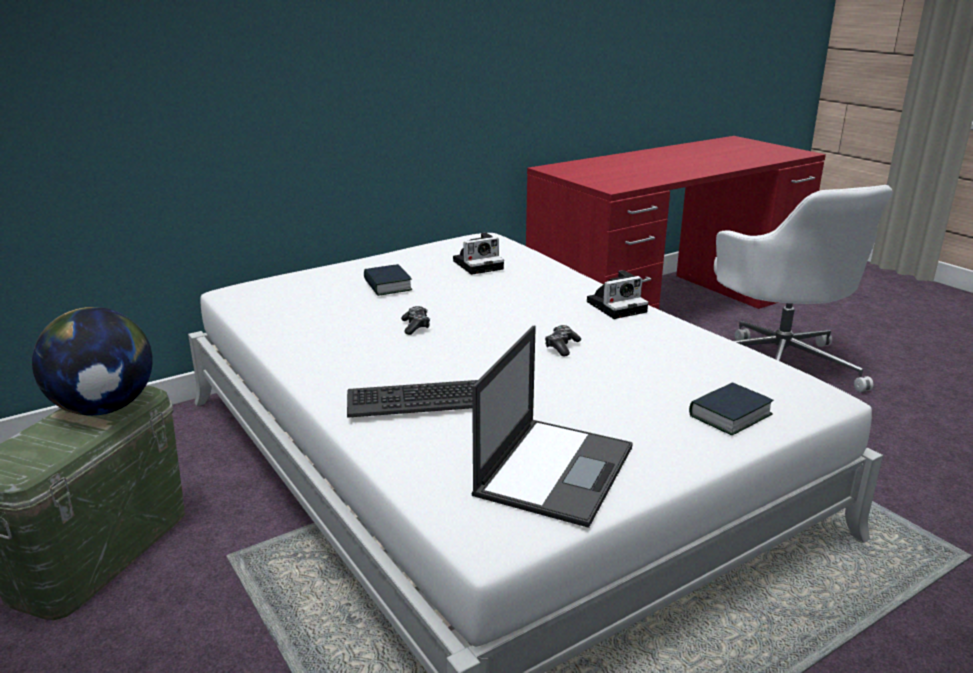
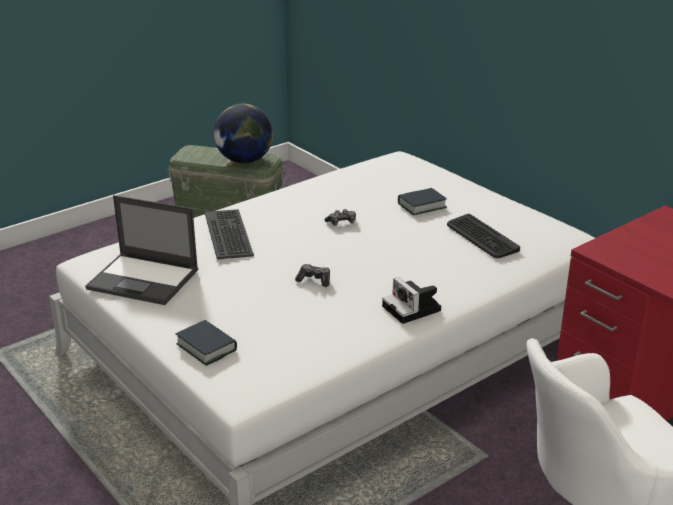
camera: 85 degrees right, 5 degrees up
(479, 264) = (481, 237): camera -> keyboard

